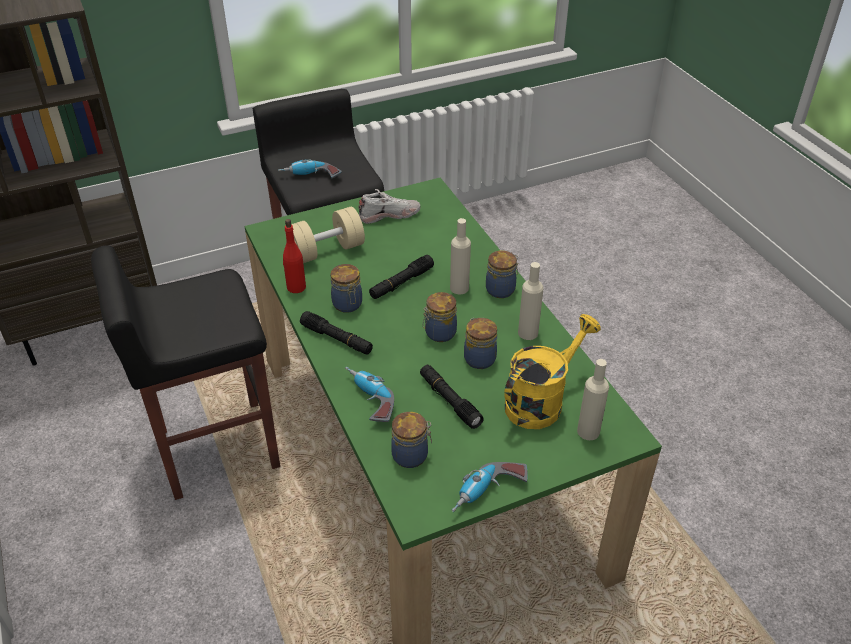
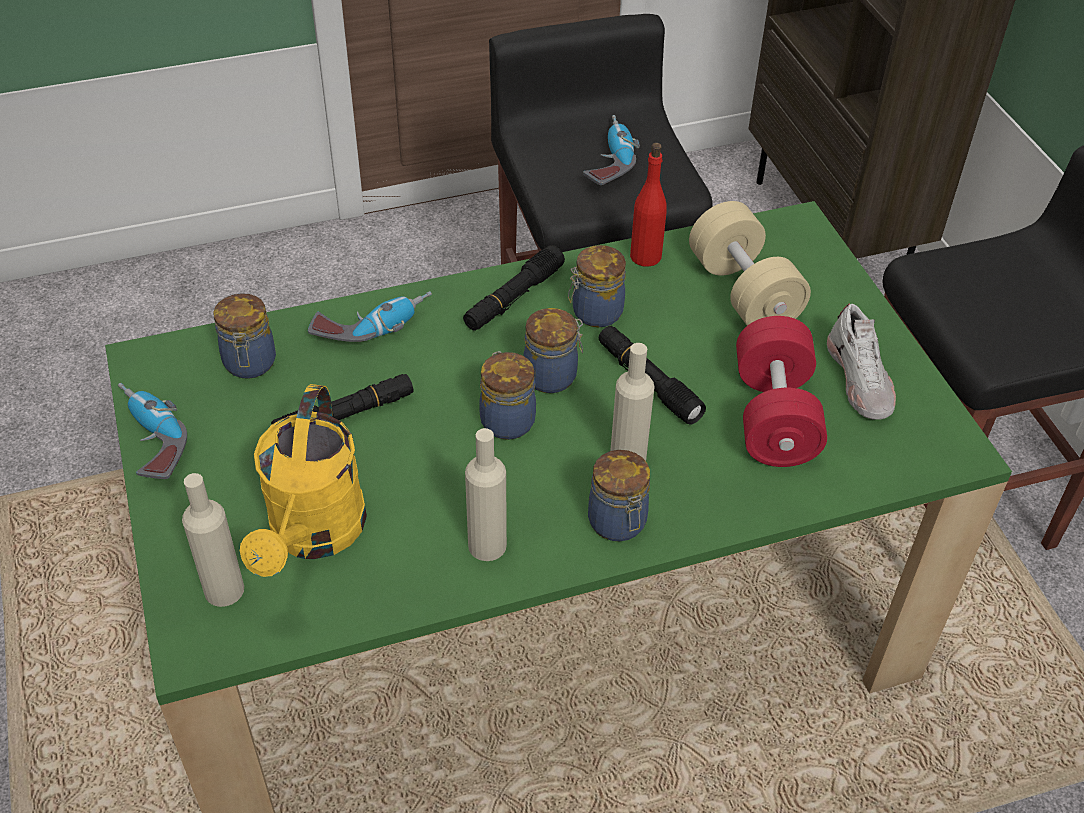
camera: 95 degrees right, 5 degrees up
(310, 177) = (986, 284): power drill -> power drill (608, 161)
(419, 241) = (774, 416): none -> red dumbbell
(479, 358) = (435, 465): jar -> jar (552, 376)
(541, 400) = (313, 535): yellow watering can -> yellow watering can turned 45 degrees clockwise

